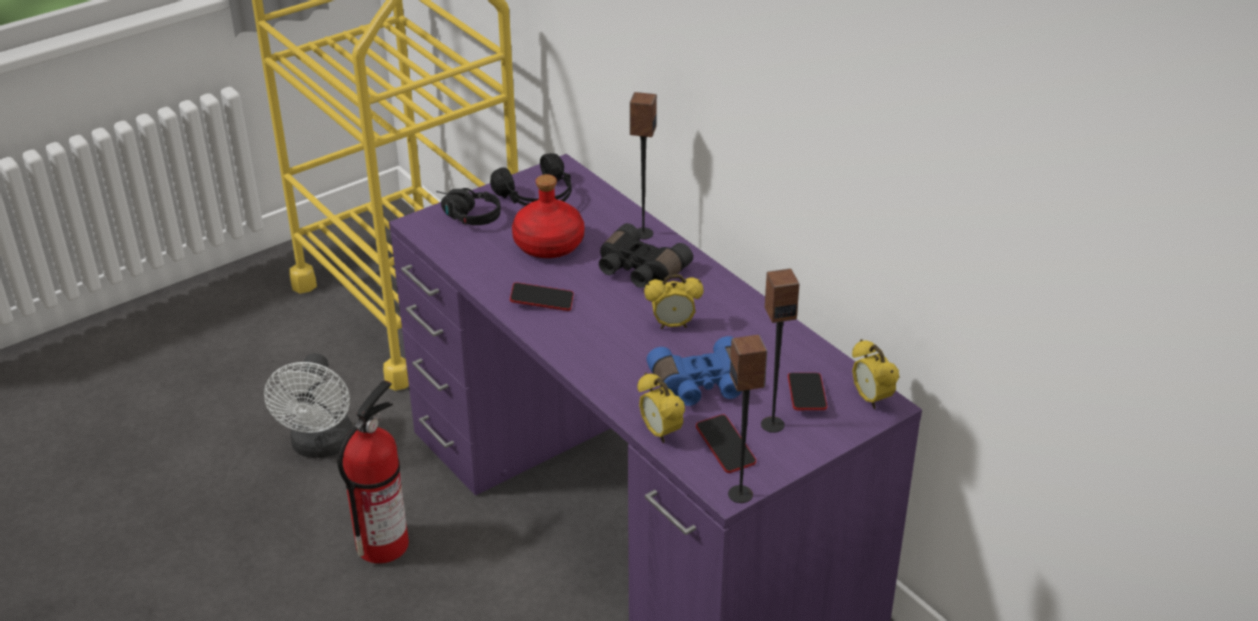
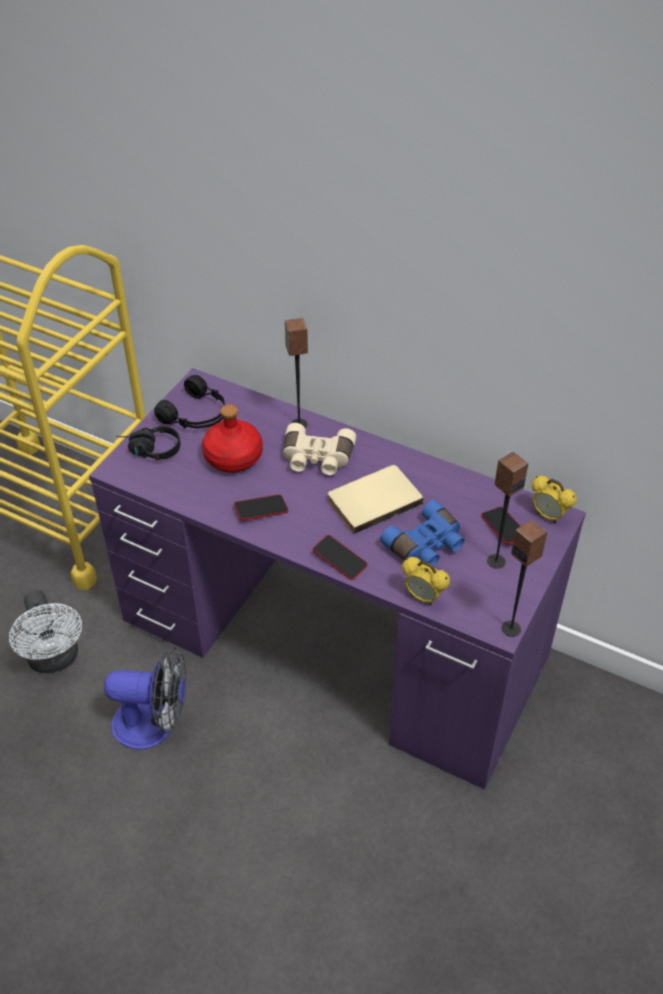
camera: 25 degrees left, 10 degrees up
(383, 543) = (154, 724): fire extinguisher -> fan
(639, 270) = (317, 459): black binoculars -> beige binoculars
(673, 325) = (373, 499): alarm clock -> beige book
(725, 447) = (476, 593): phone -> phone (340, 560)

